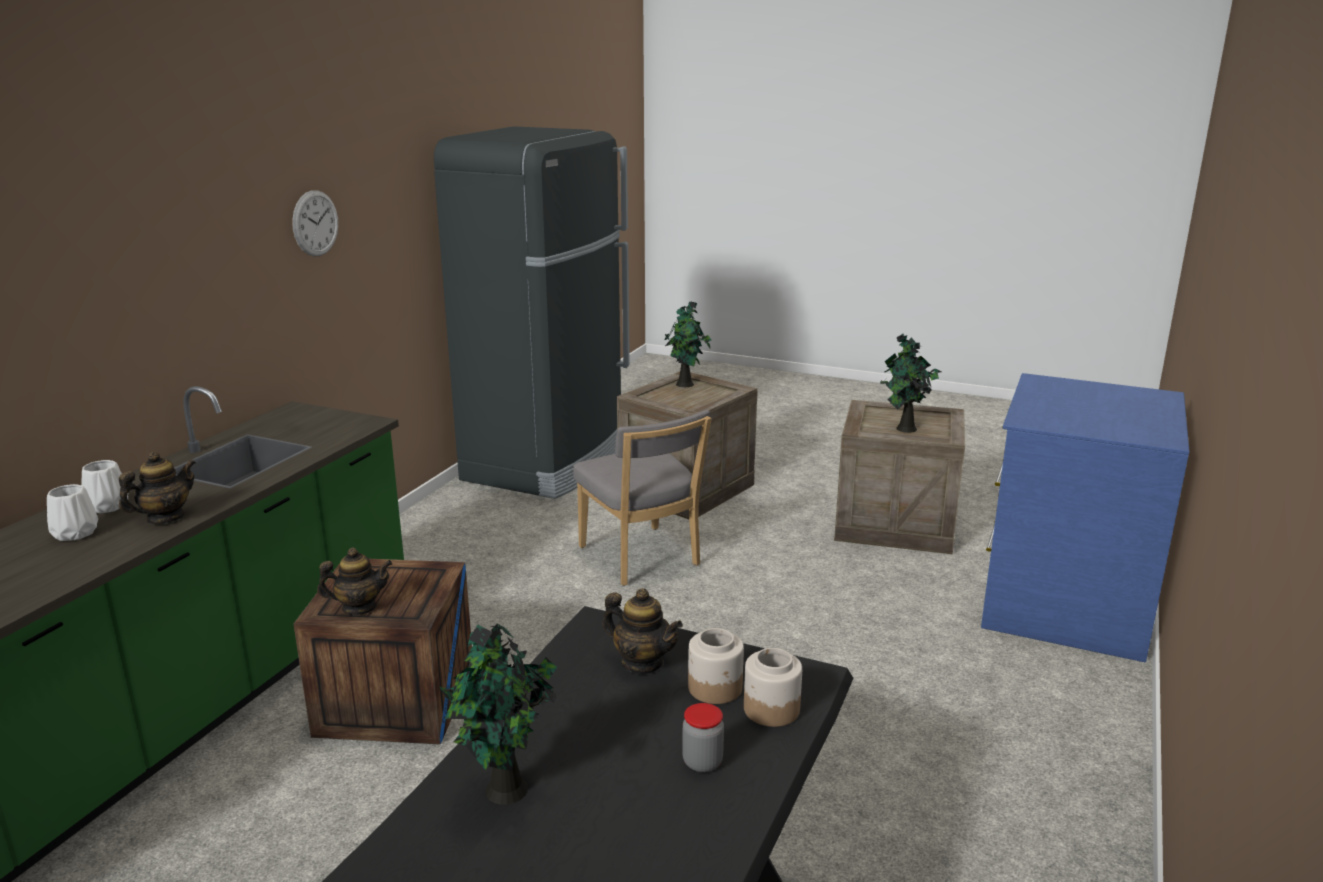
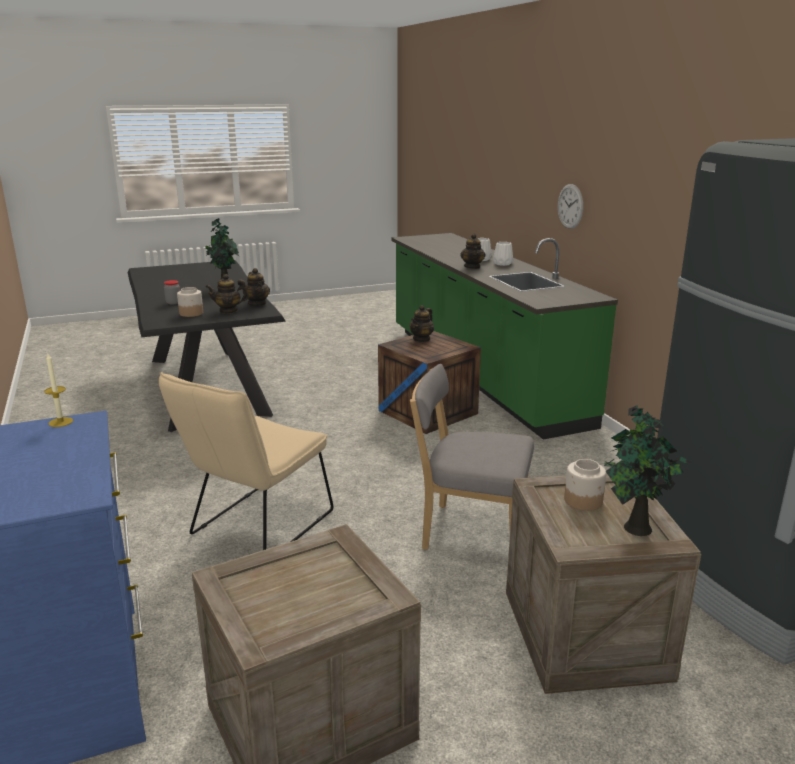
camera: 135 degrees right, 0 degrees up
(315, 223) = (677, 183): wall clock -> wall clock (570, 206)
(563, 664) = (257, 304): none -> teapot
(771, 709) = (163, 315): jar -> jar (583, 501)
(814, 650) = (256, 527): none -> beige chair
(904, 429) = (290, 574): potted plant -> none
(1045, 425) = (61, 422): none -> candle

